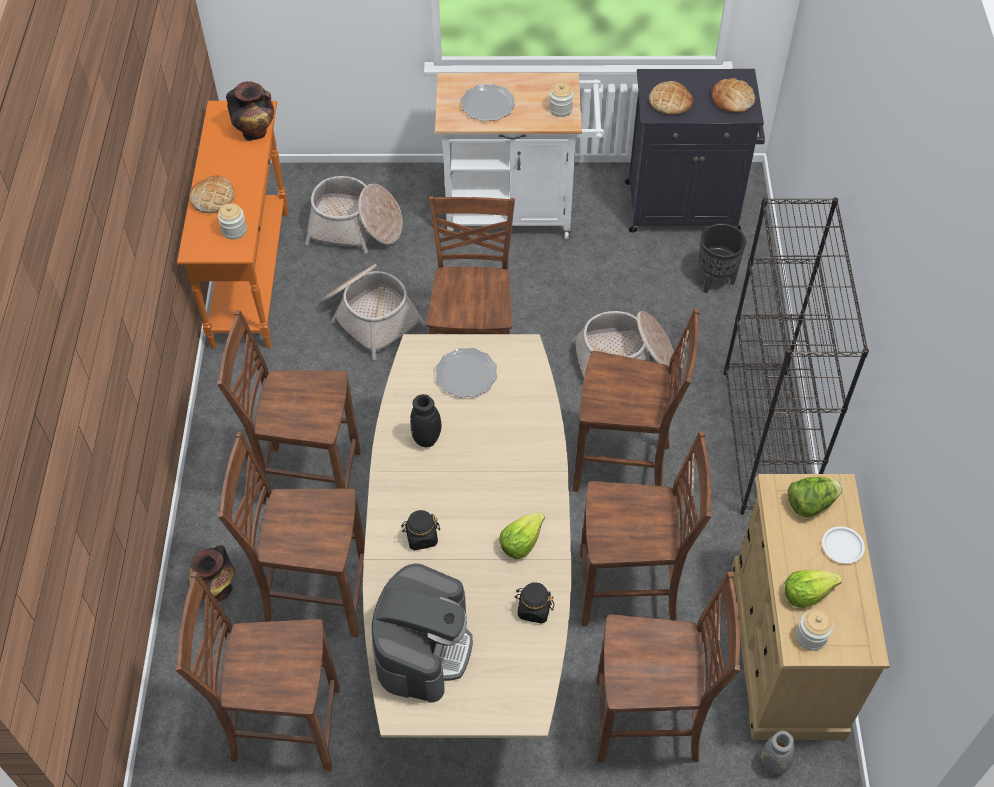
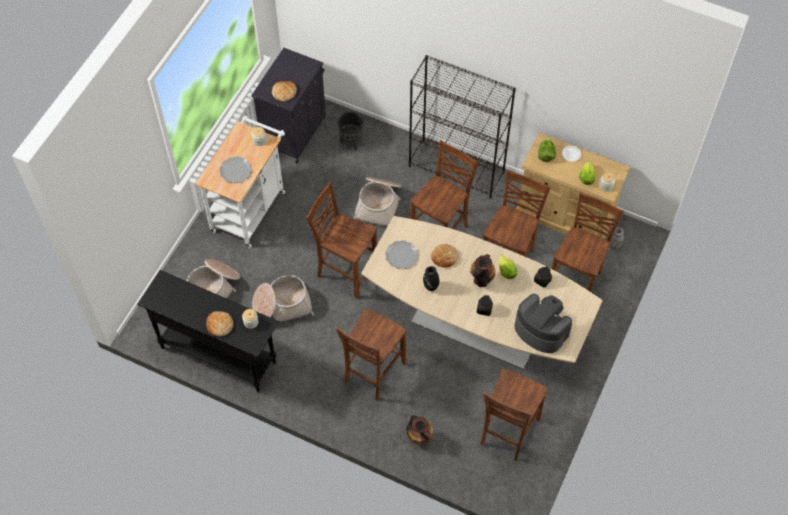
camera: 65 degrees left, 5 degrees up
(251, 277) = (218, 354): orange console table -> black console table
(256, 132) = (181, 287): vase -> vase (481, 279)
(314, 595) = (444, 394): brown chair -> none
(732, 99) = (299, 66): bread -> bread (444, 257)

